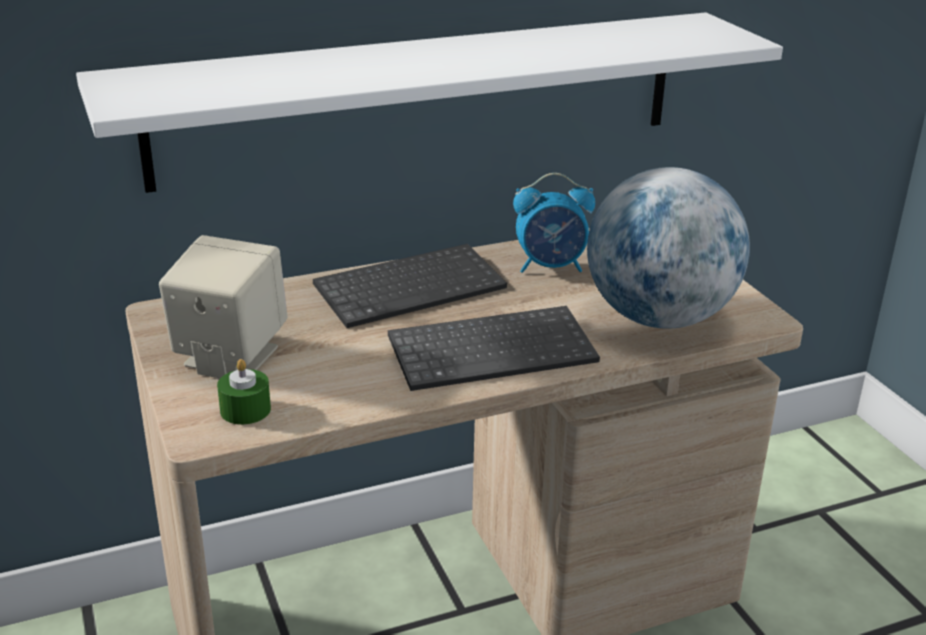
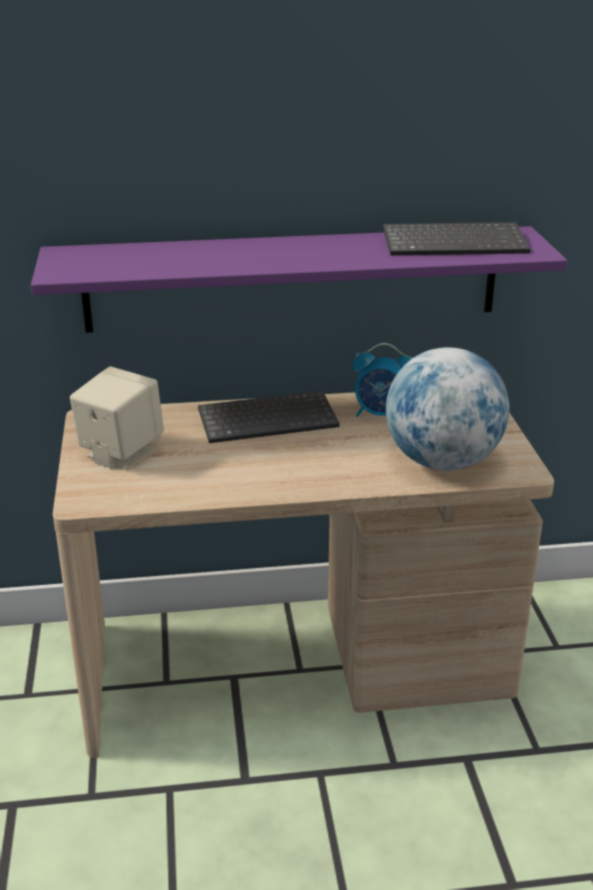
camera: 15 degrees right, 0 degrees up
(245, 410) = (115, 490): green candle -> none
(422, 98) = (292, 279): white shelf -> purple shelf
(493, 350) = (305, 471): keyboard -> keyboard (456, 242)

